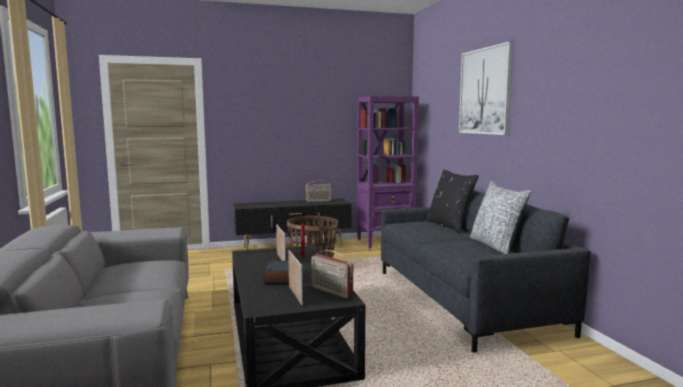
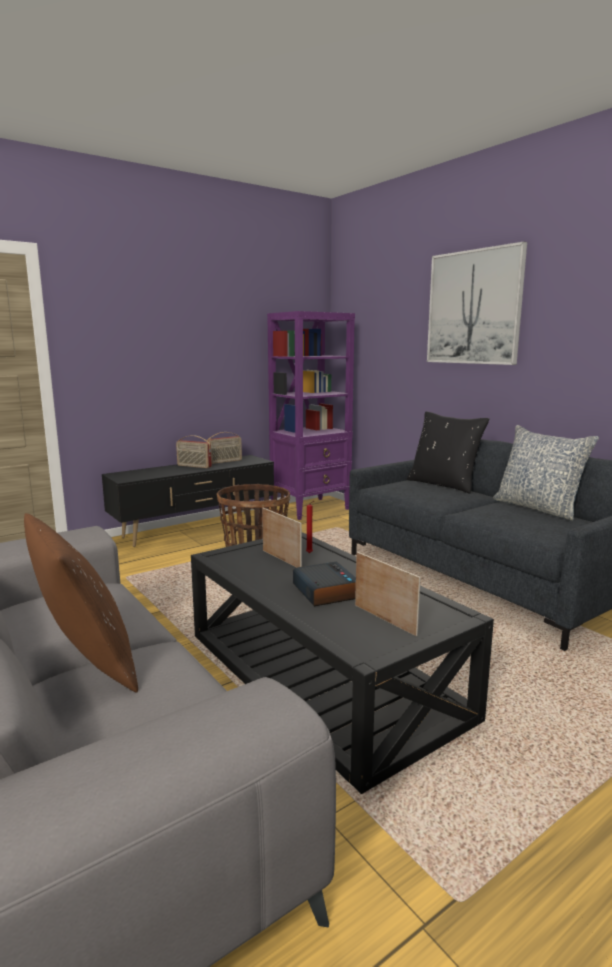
camera: 20 degrees left, 5 degrees up
(117, 291) = (86, 664): none -> brown pillow
(331, 292) = (425, 605): radio -> radio (194, 466)

